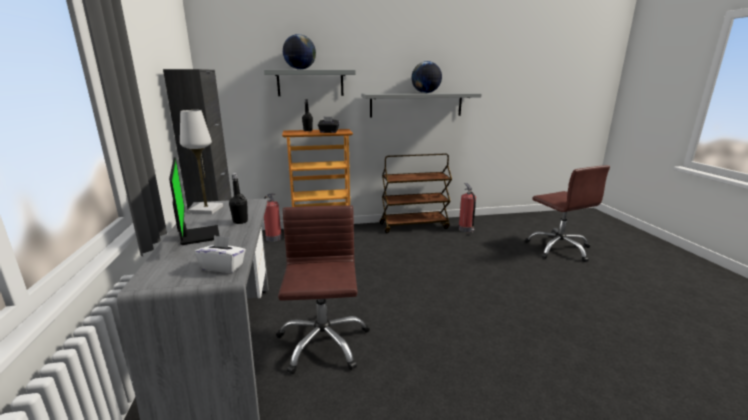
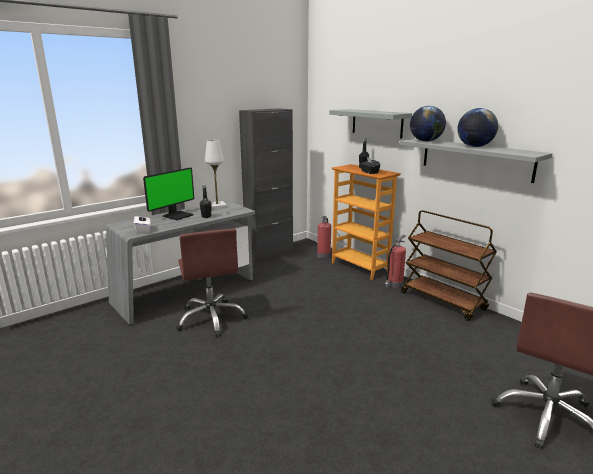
camera: 60 degrees right, 0 degrees up
(300, 69) = (361, 110): globe -> globe (425, 141)
(322, 342) = (211, 318): brown office chair -> brown office chair turned 105 degrees clockwise
(466, 229) = (487, 333): fire extinguisher -> fire extinguisher (394, 284)

